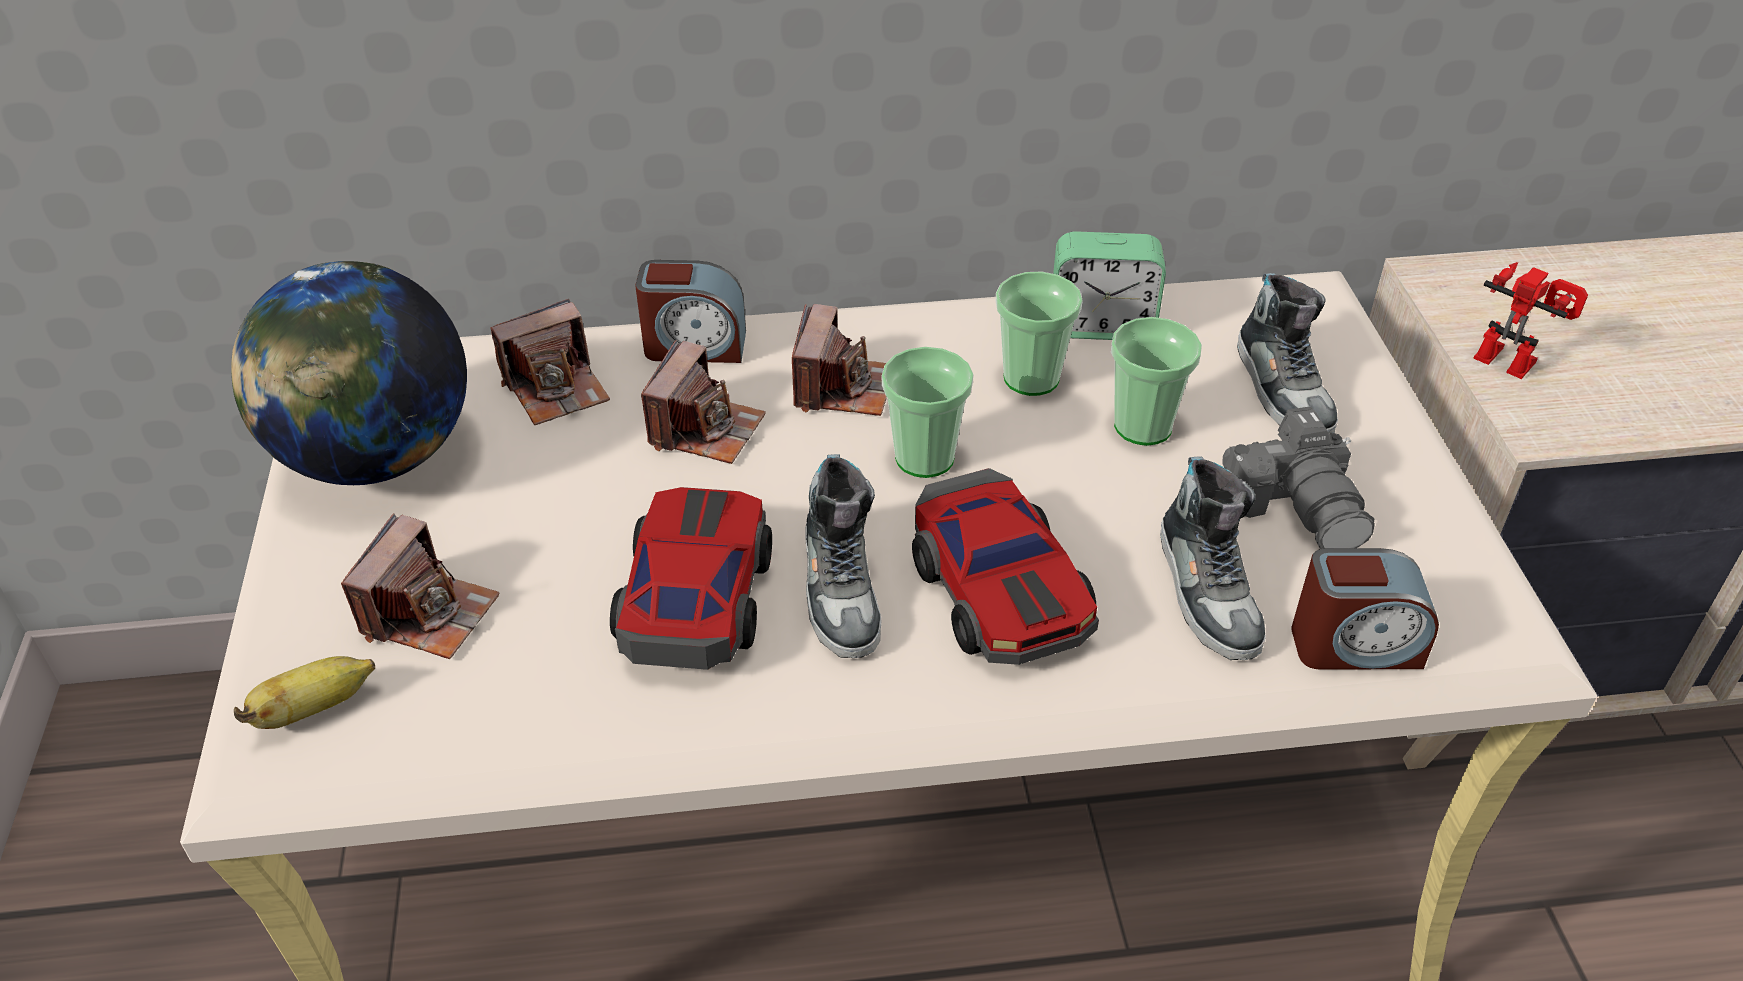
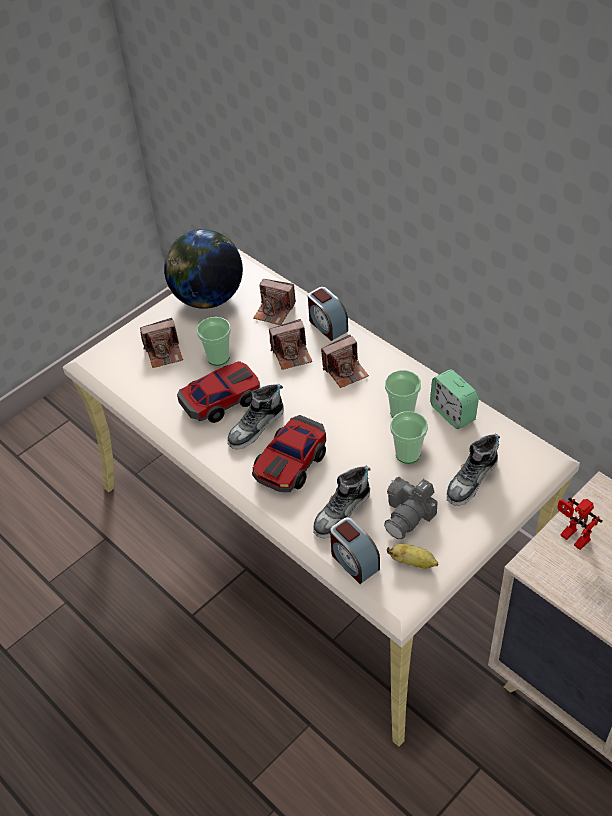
camera: 55 degrees right, 5 degrees up
(314, 709) = (115, 356): banana -> banana (413, 562)
(924, 458) = (333, 410): cup -> cup (218, 357)
(1512, 358) = (571, 538): toy robot -> toy robot turned 135 degrees clockwise

